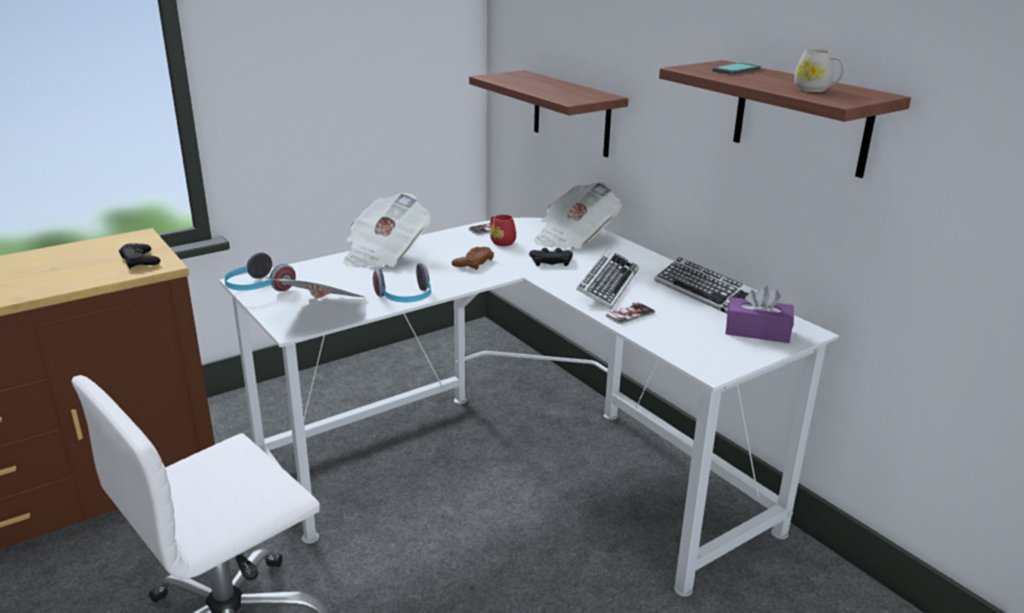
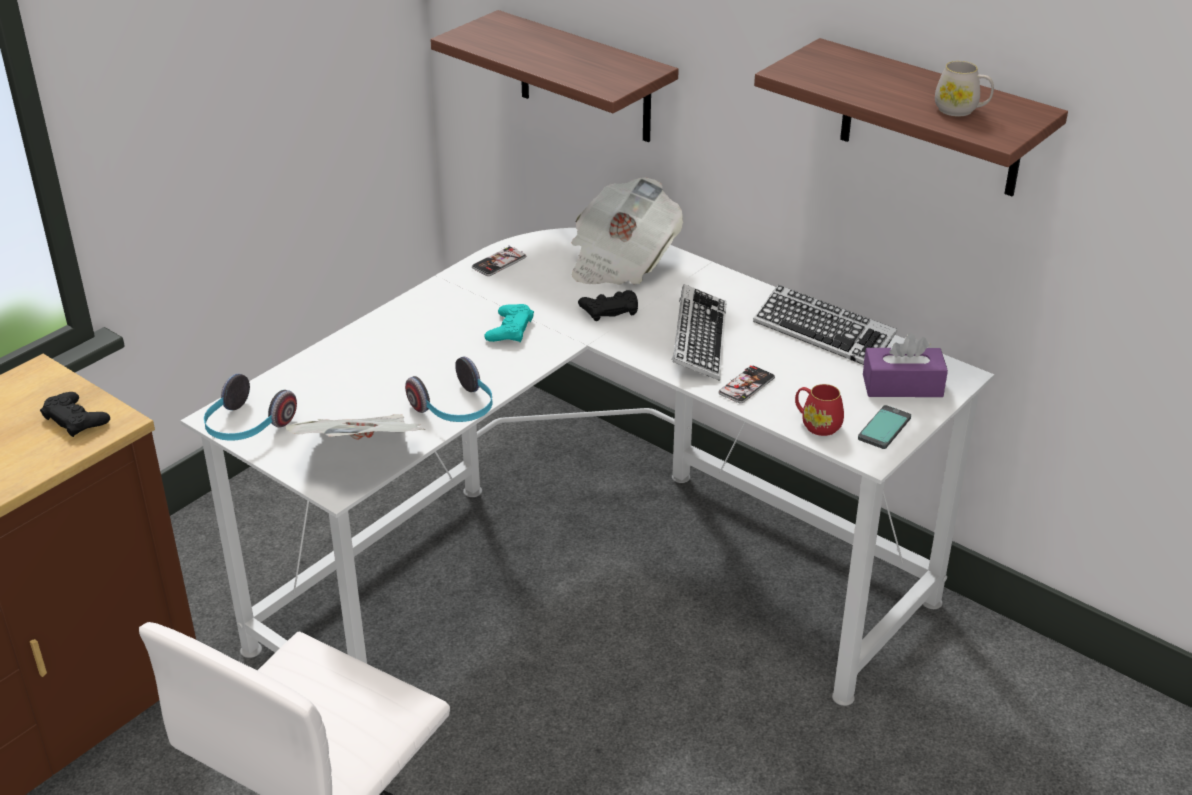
camera: 15 degrees left, 10 degrees up
(384, 254) = (382, 334): newspaper -> none
(473, 262) = (509, 329): brown game controller -> turquoise game controller
(501, 241) = (527, 284): red mug -> red mug (816, 424)
(736, 70) = (849, 68): phone -> phone (884, 428)

